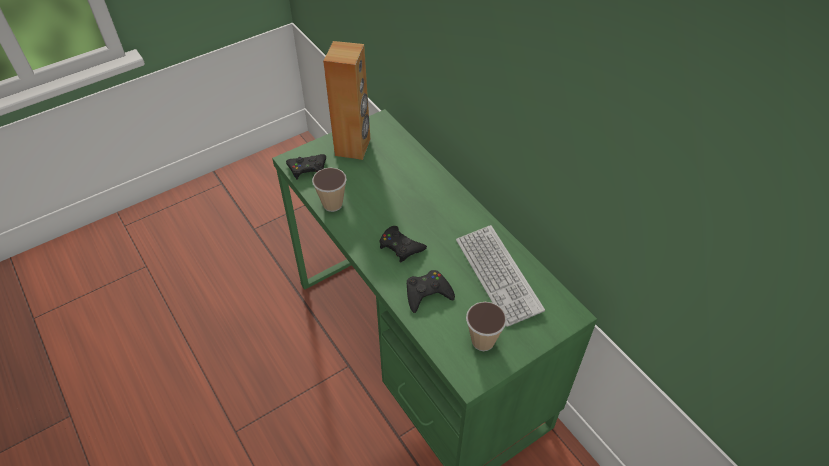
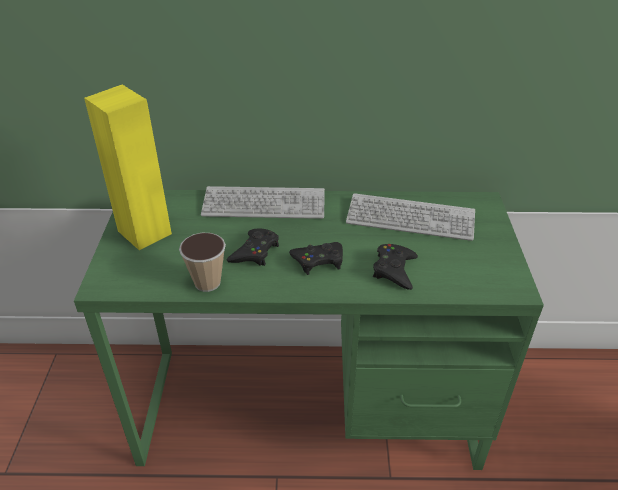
camera: 55 degrees left, 10 degrees down
(307, 168) = (130, 278): black game controller -> black game controller (255, 252)
(353, 147) = (145, 232): brown speaker -> yellow speaker
(435, 185) = (264, 205): none -> keyboard
(483, 341) = (478, 261): cup -> none

